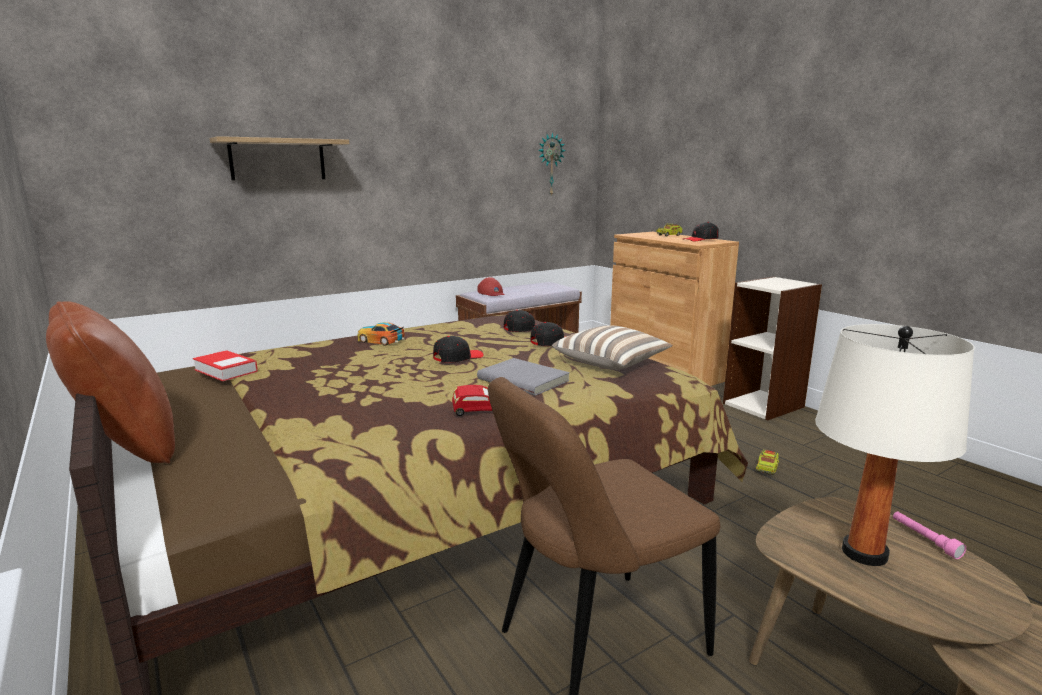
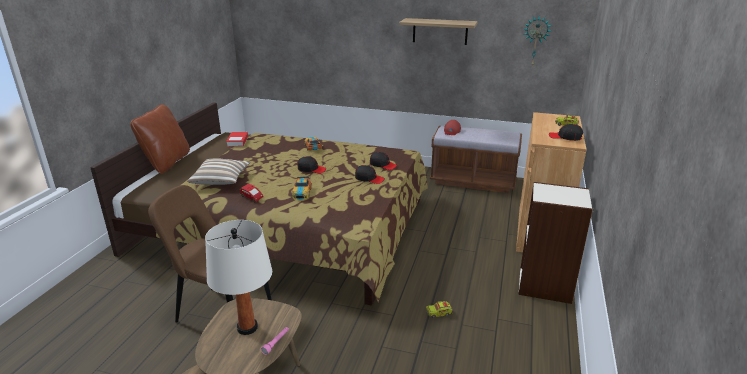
camera: 50 degrees right, 10 degrees up
(277, 159) = (335, 28): shelf -> shelf (440, 31)
(524, 379) = (302, 192): grey book -> toy car
(611, 363) = (358, 202): pillow -> pillow (221, 180)

